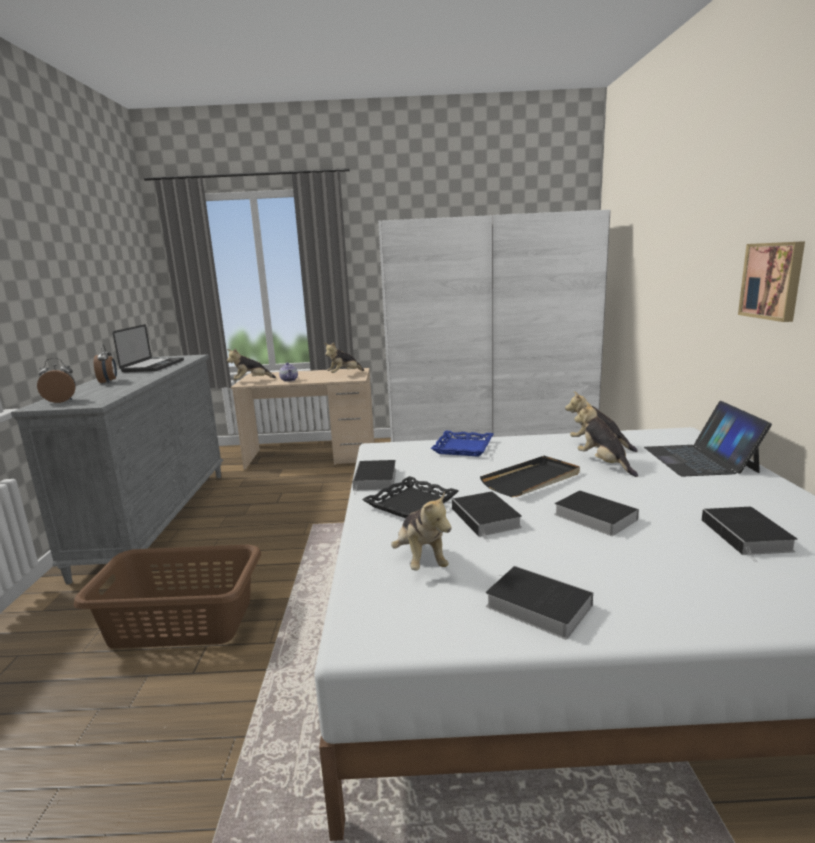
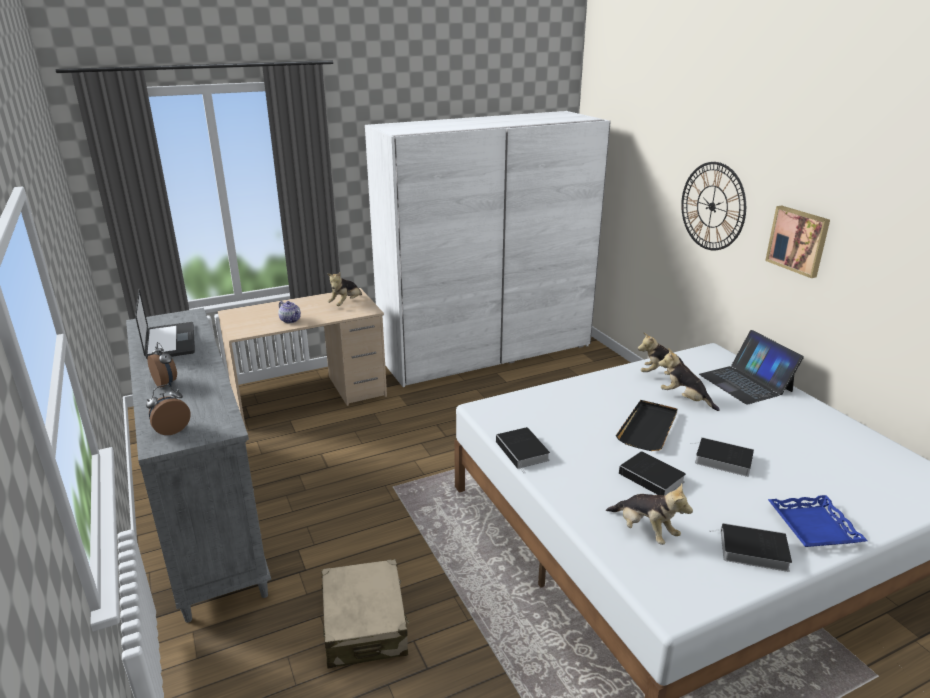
camera: 25 degrees left, 10 degrees up
(182, 621) = (365, 624): brown laundry basket -> beige suitcase
(251, 381) = (243, 327): plush toy -> none
(411, 504) = (582, 474): black tray -> none
(463, 448) = (559, 397): blue tray -> blue tray (814, 526)
(694, 270) = (712, 206): none -> wall clock
(748, 536) = (824, 458): book -> none

